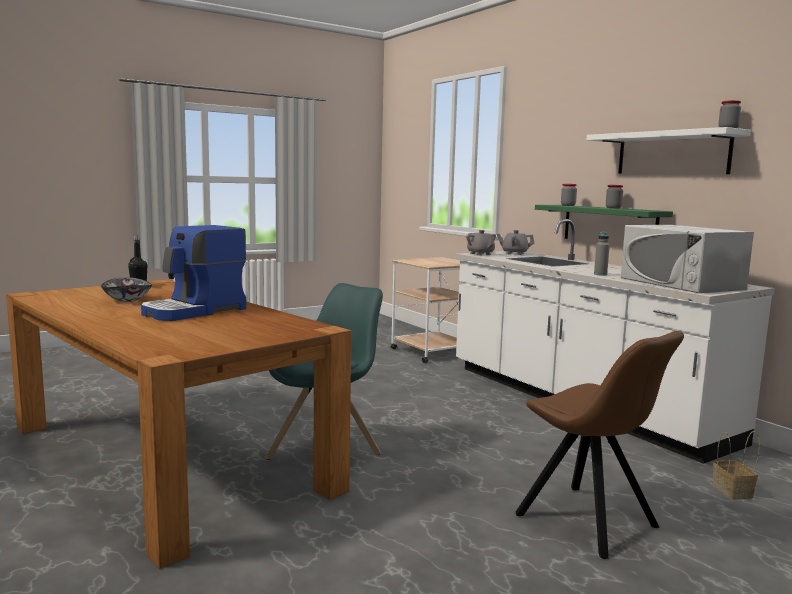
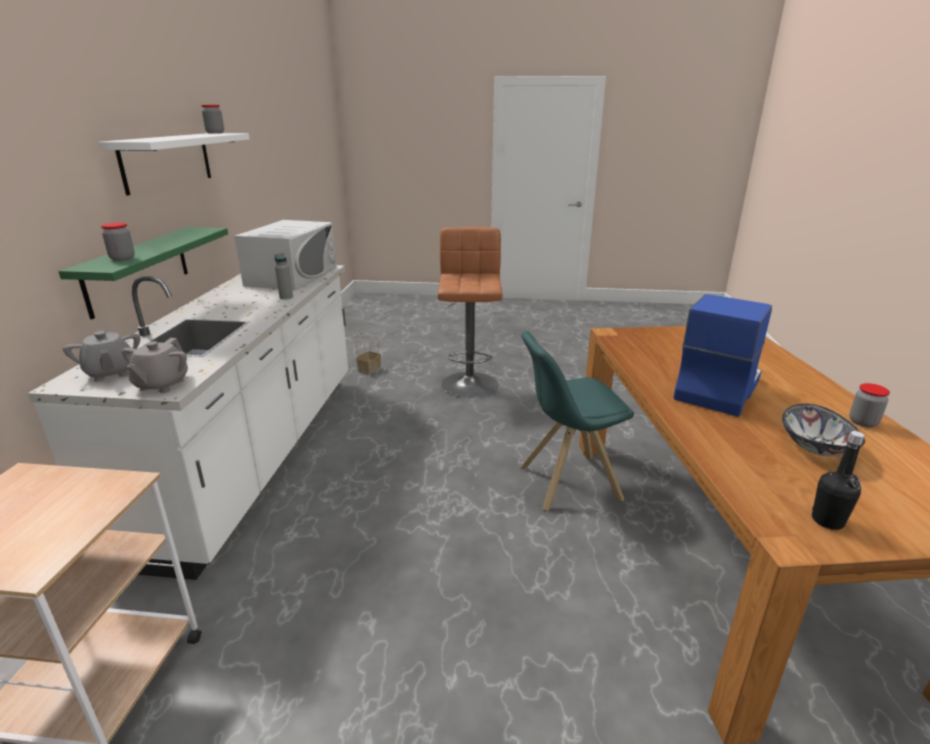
camera: 140 degrees left, 15 degrees up
(195, 311) = (716, 388): coffee machine -> coffee machine turned 45 degrees counterclockwise
(587, 521) = (470, 384): brown chair -> brown stool
(613, 208) = (161, 241): jar -> jar (863, 422)

